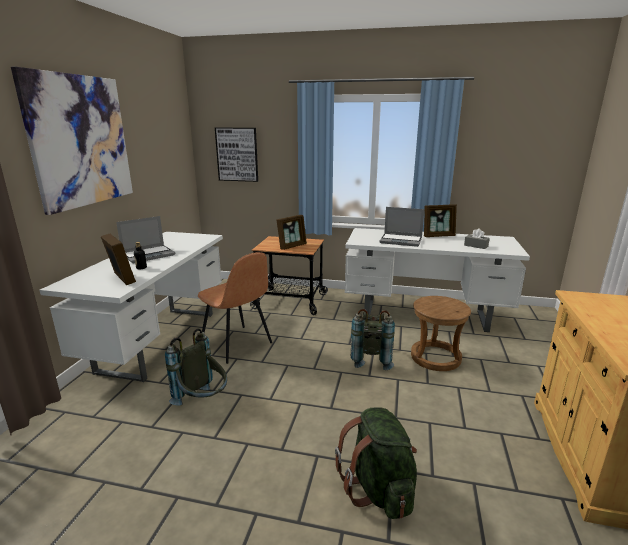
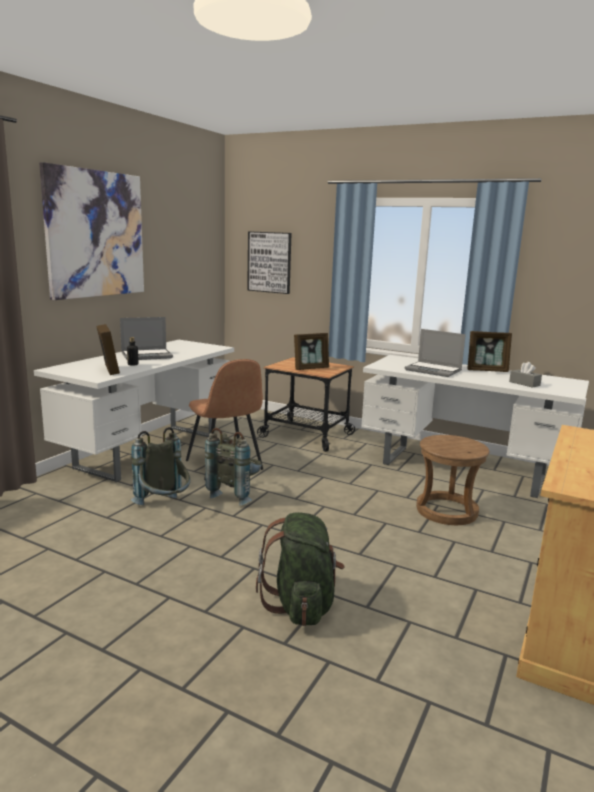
camera: 15 degrees right, 5 degrees down
(371, 359) = (366, 500): grey backpack -> grey backpack (236, 494)

